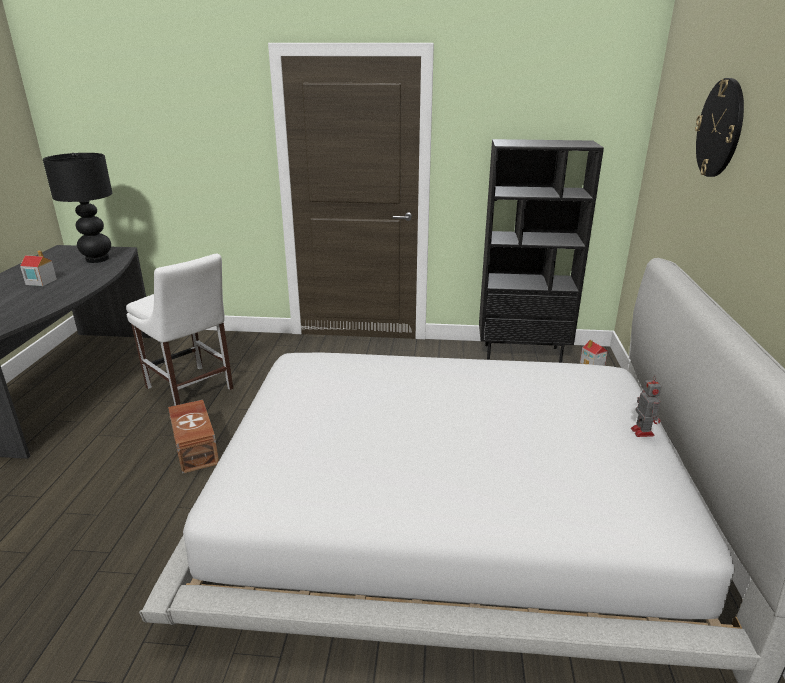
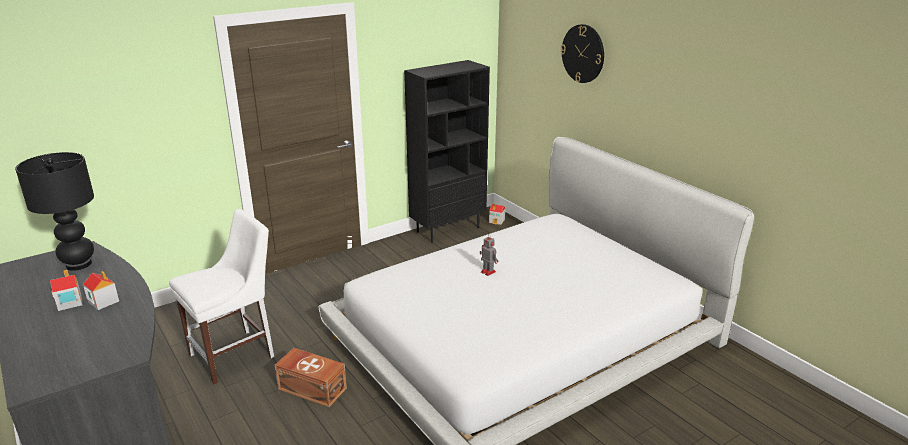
camera: 40 degrees left, 0 degrees up
(56, 288) = (103, 301): none -> toy house
(191, 390) = (236, 354): white chair -> white chair turned 45 degrees counterclockwise
(641, 431) = (611, 243): toy robot -> toy robot (487, 271)

